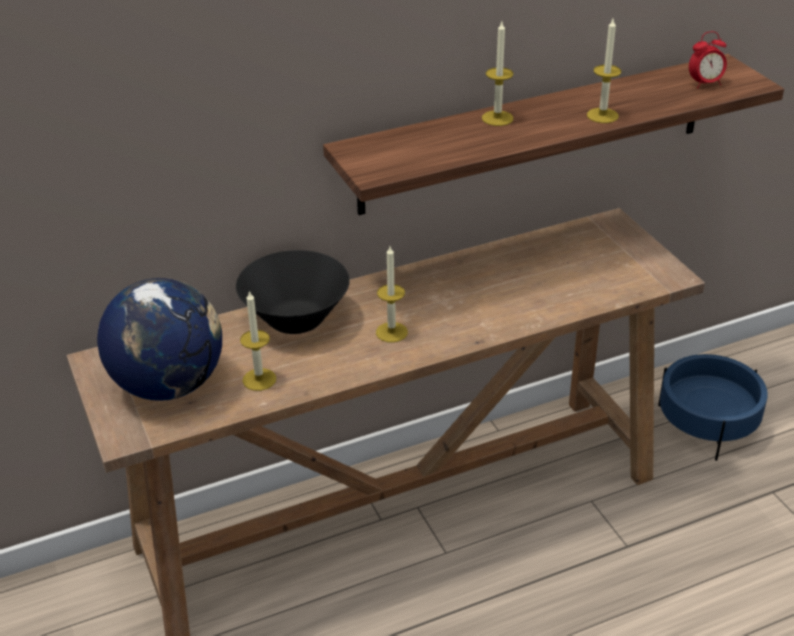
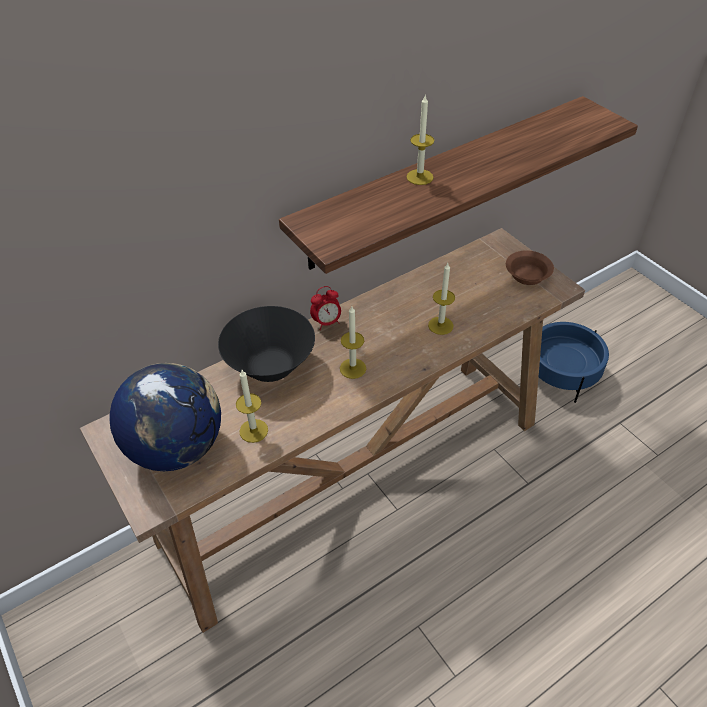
camera: 10 degrees left, 10 degrees up
(602, 115) = (505, 166): candle -> candle (440, 325)
(634, 260) = (526, 275): none -> brown bowl
(705, 84) = (575, 127): alarm clock -> alarm clock (327, 322)

